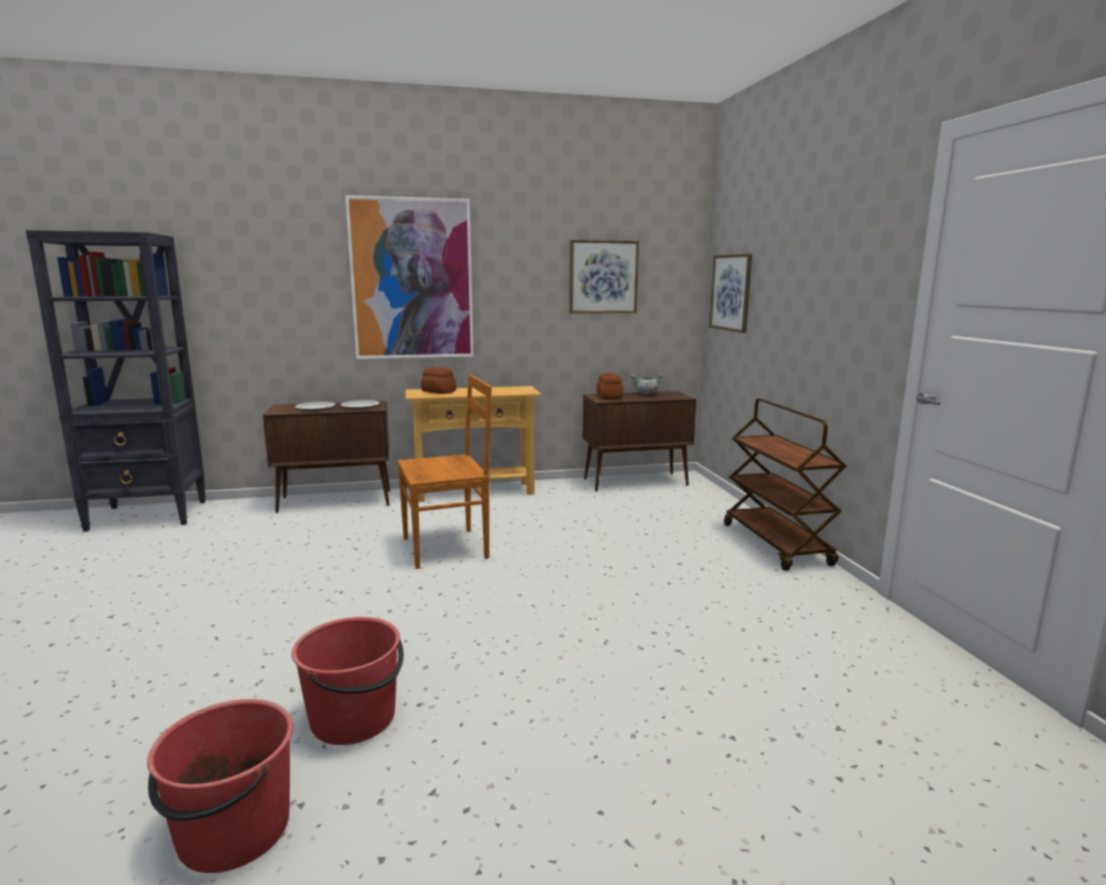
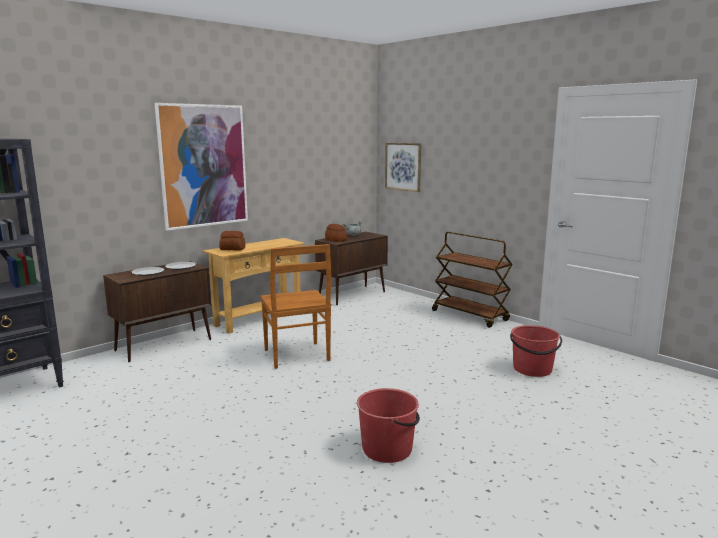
camera: 30 degrees left, 0 degrees up
(233, 832) = (408, 509): red bucket -> red bucket (532, 369)
(448, 547) = (297, 356): brown chair -> brown chair turned 120 degrees clockwise
(603, 277) = (322, 158): picture -> none

